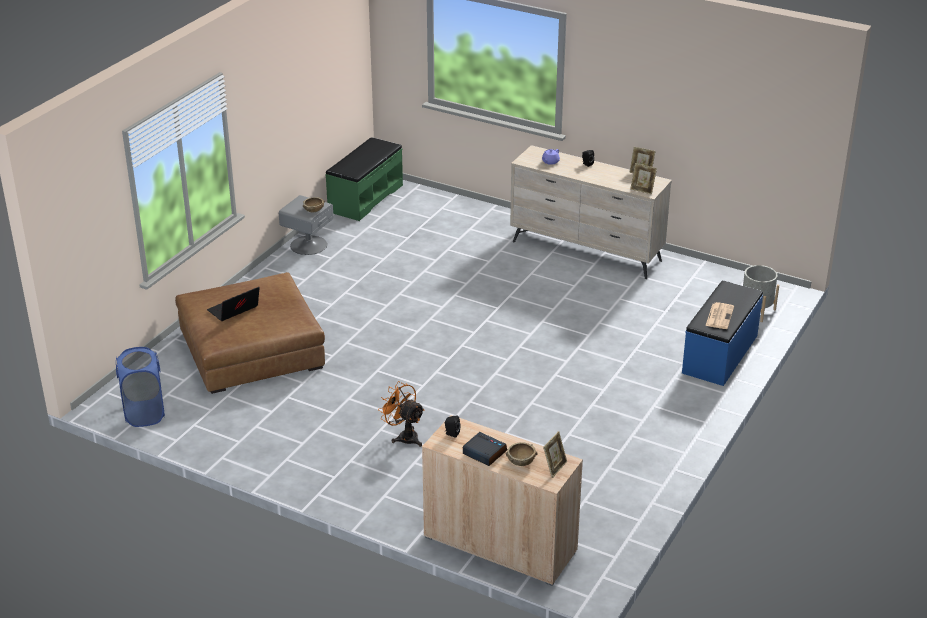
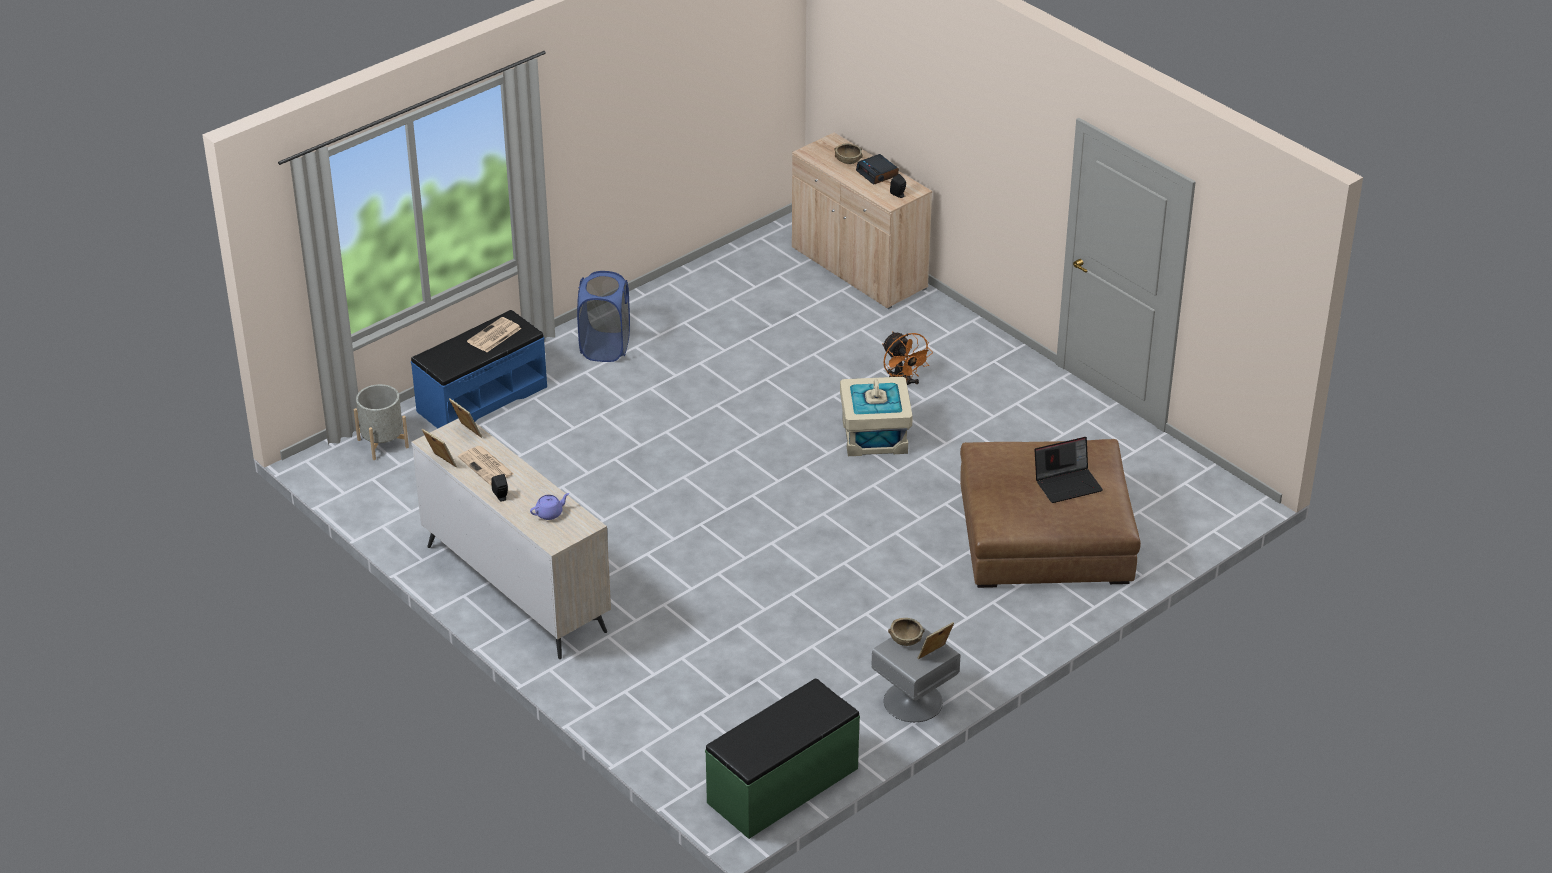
camera: 160 degrees left, 5 degrees up
(144, 413) = (1191, 477): blue laundry basket -> blue laundry basket (605, 347)
(407, 391) = (874, 436): none -> beige storage box
(554, 467) = (822, 150): picture frame -> picture frame (934, 655)
(611, 176) = (487, 466): none -> newspaper

